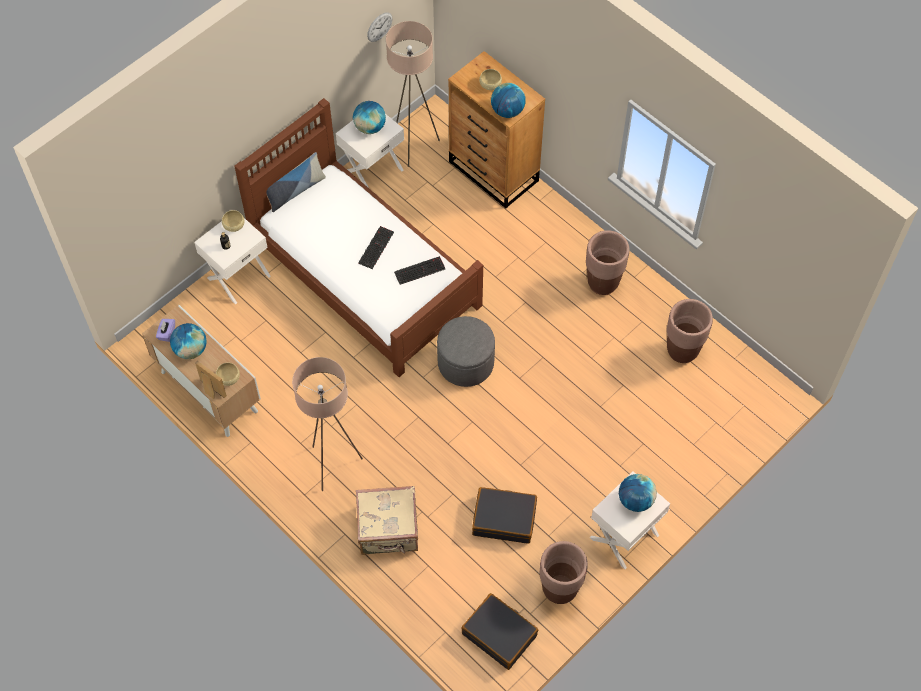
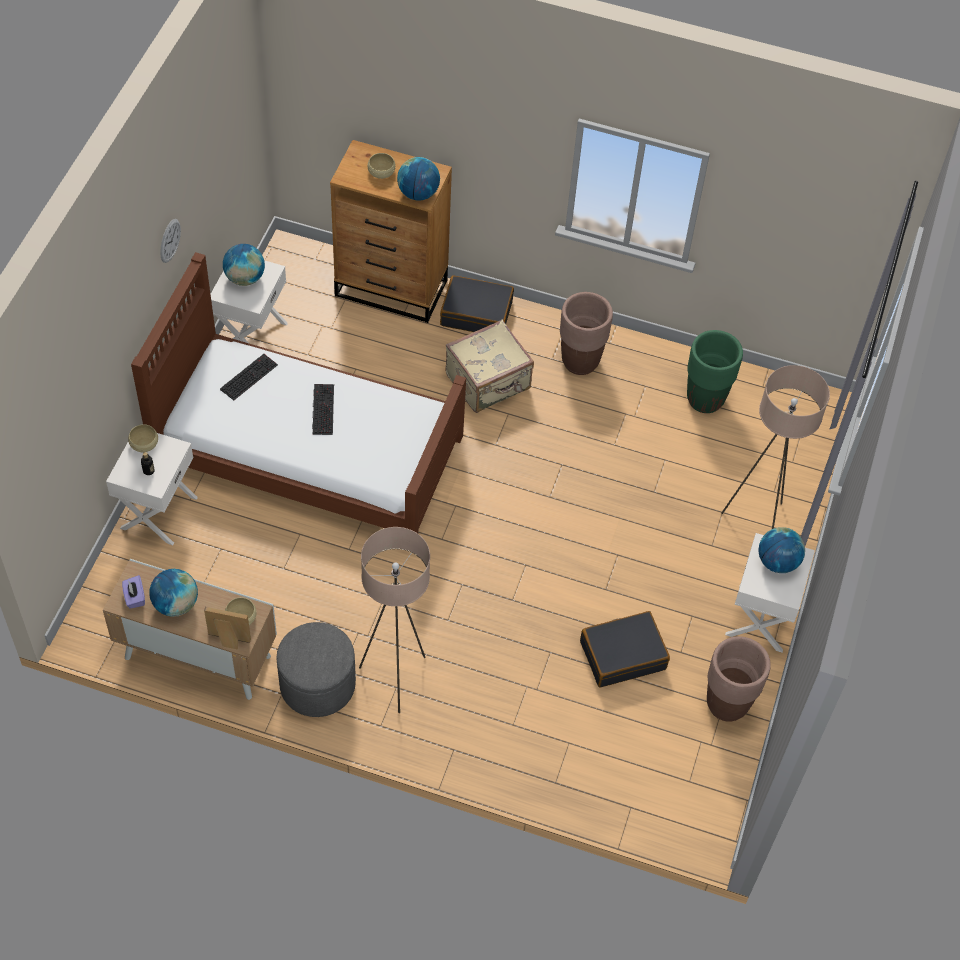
camera: 30 degrees left, 5 degrees down
(295, 191) = (190, 382): pillow -> none
(379, 27) = (228, 146): wall clock -> wall clock (170, 240)
(388, 530) = (502, 723): beige suitcase -> beige suitcase (489, 382)
(414, 145) = (284, 292): beige floor lamp -> beige floor lamp (757, 522)
(420, 270) = (388, 414): keyboard -> keyboard (248, 376)
(465, 362) = (480, 504): grey ottoman -> grey ottoman (317, 684)
(499, 634) = (692, 782): black suitcase -> black suitcase (476, 313)
(682, 350) = (705, 399): brown planter -> green planter

